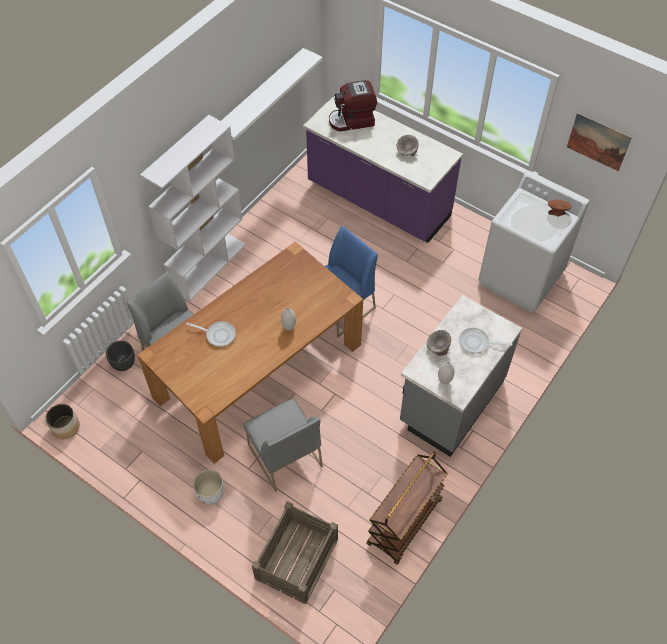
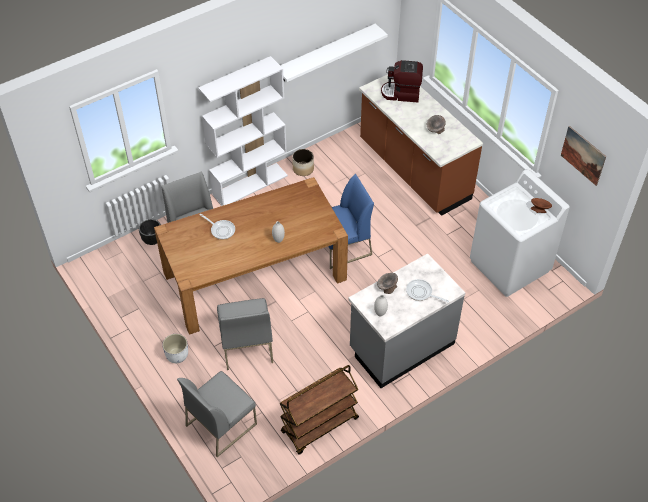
camera: 20 degrees right, 5 degrees down
(65, 427) = (89, 273): planter -> planter (303, 169)
(296, 558) = (221, 424): crate -> grey chair
(378, 201) = (413, 171): purple counter -> brown counter

